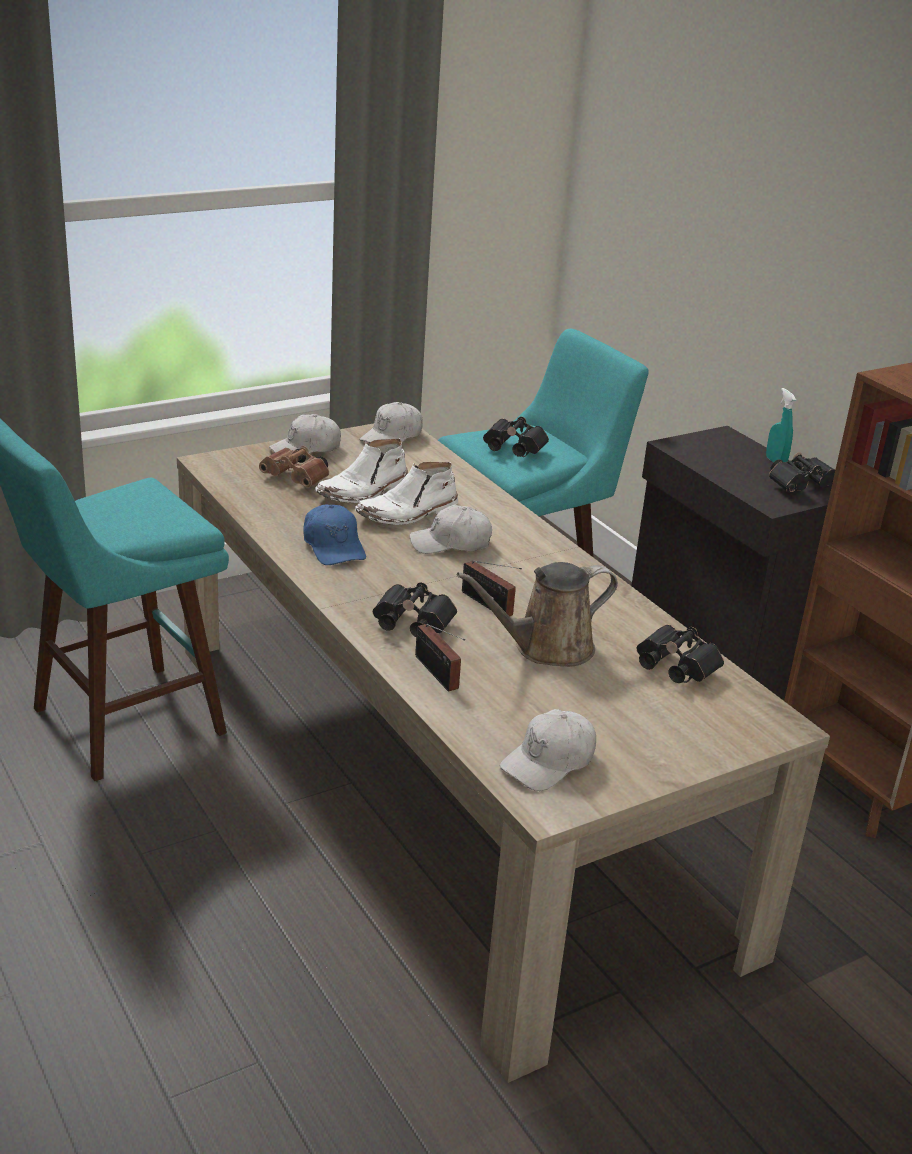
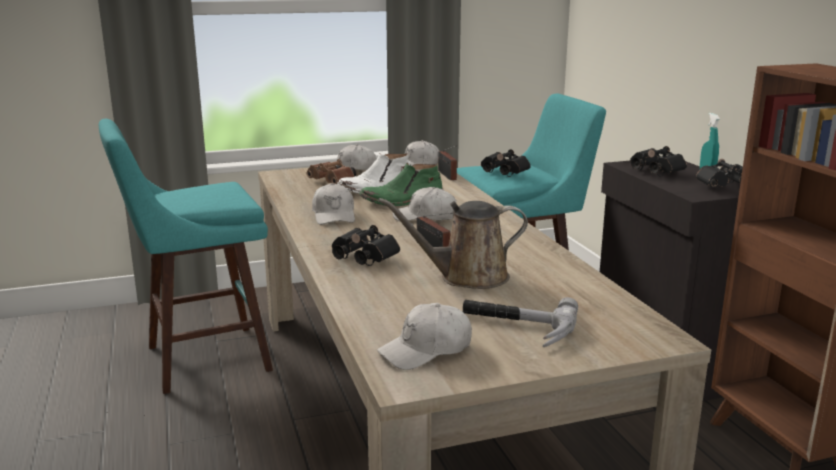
camera: 15 degrees right, 10 degrees down
(334, 546) = (334, 215): blue cap -> white cap
(408, 513) = (402, 201): white boot -> green boot
(437, 674) = (364, 288): radio -> radio (447, 176)
(629, 721) = (516, 327): none -> hammer
(673, 667) = (574, 295): black binoculars -> black binoculars (654, 171)

